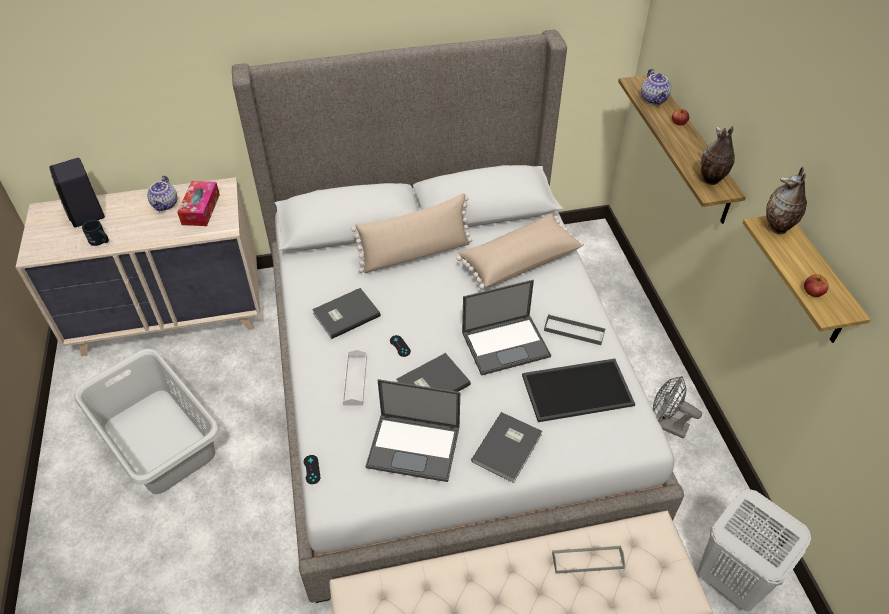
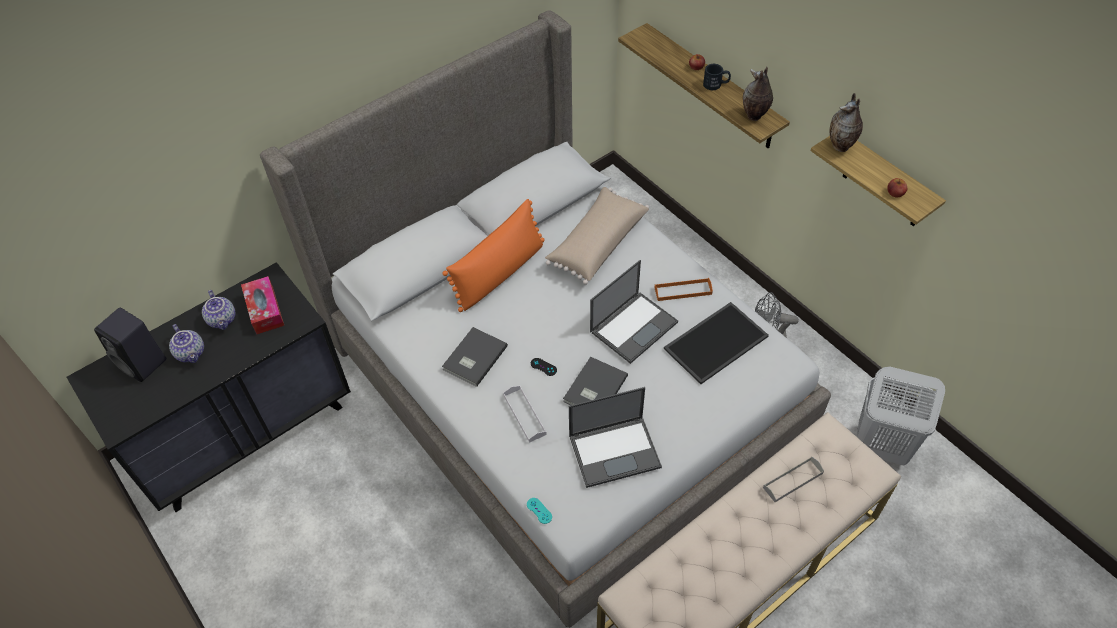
camera: 25 degrees left, 5 degrees up
(100, 241) = (181, 385): black mug -> black mug (716, 84)
(160, 439) = (320, 555): grey laundry basket -> none
(171, 316) = (245, 430): beige dresser -> black dresser
(312, 469) = (539, 510): black game controller -> turquoise game controller
(415, 254) = (499, 273): beige pillow -> orange pillow
(509, 448) = (691, 416): grey book -> none
(574, 331) = (683, 291): grey tray -> orange tray
(654, 99) = (662, 50): teapot -> teapot (191, 353)

